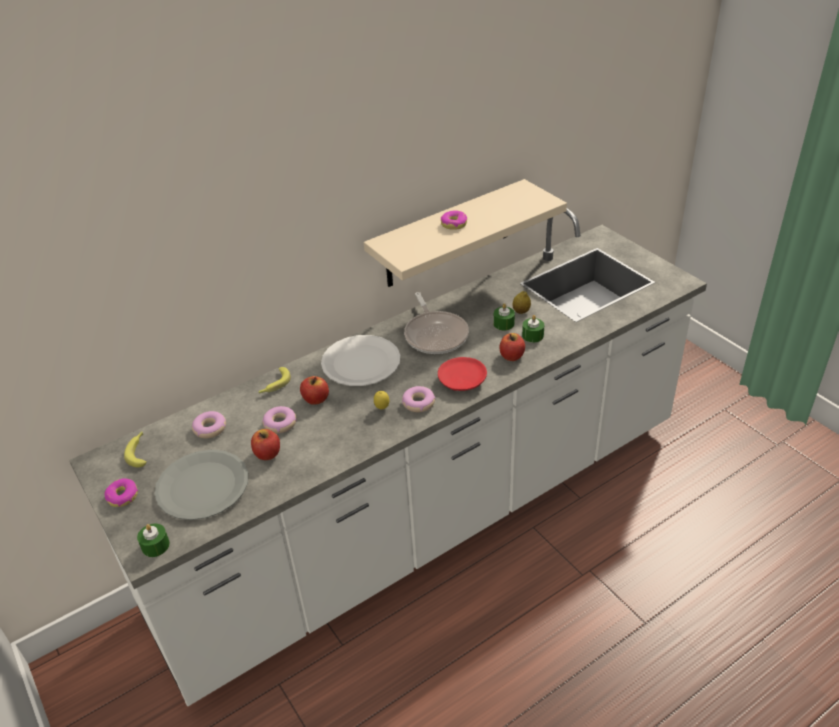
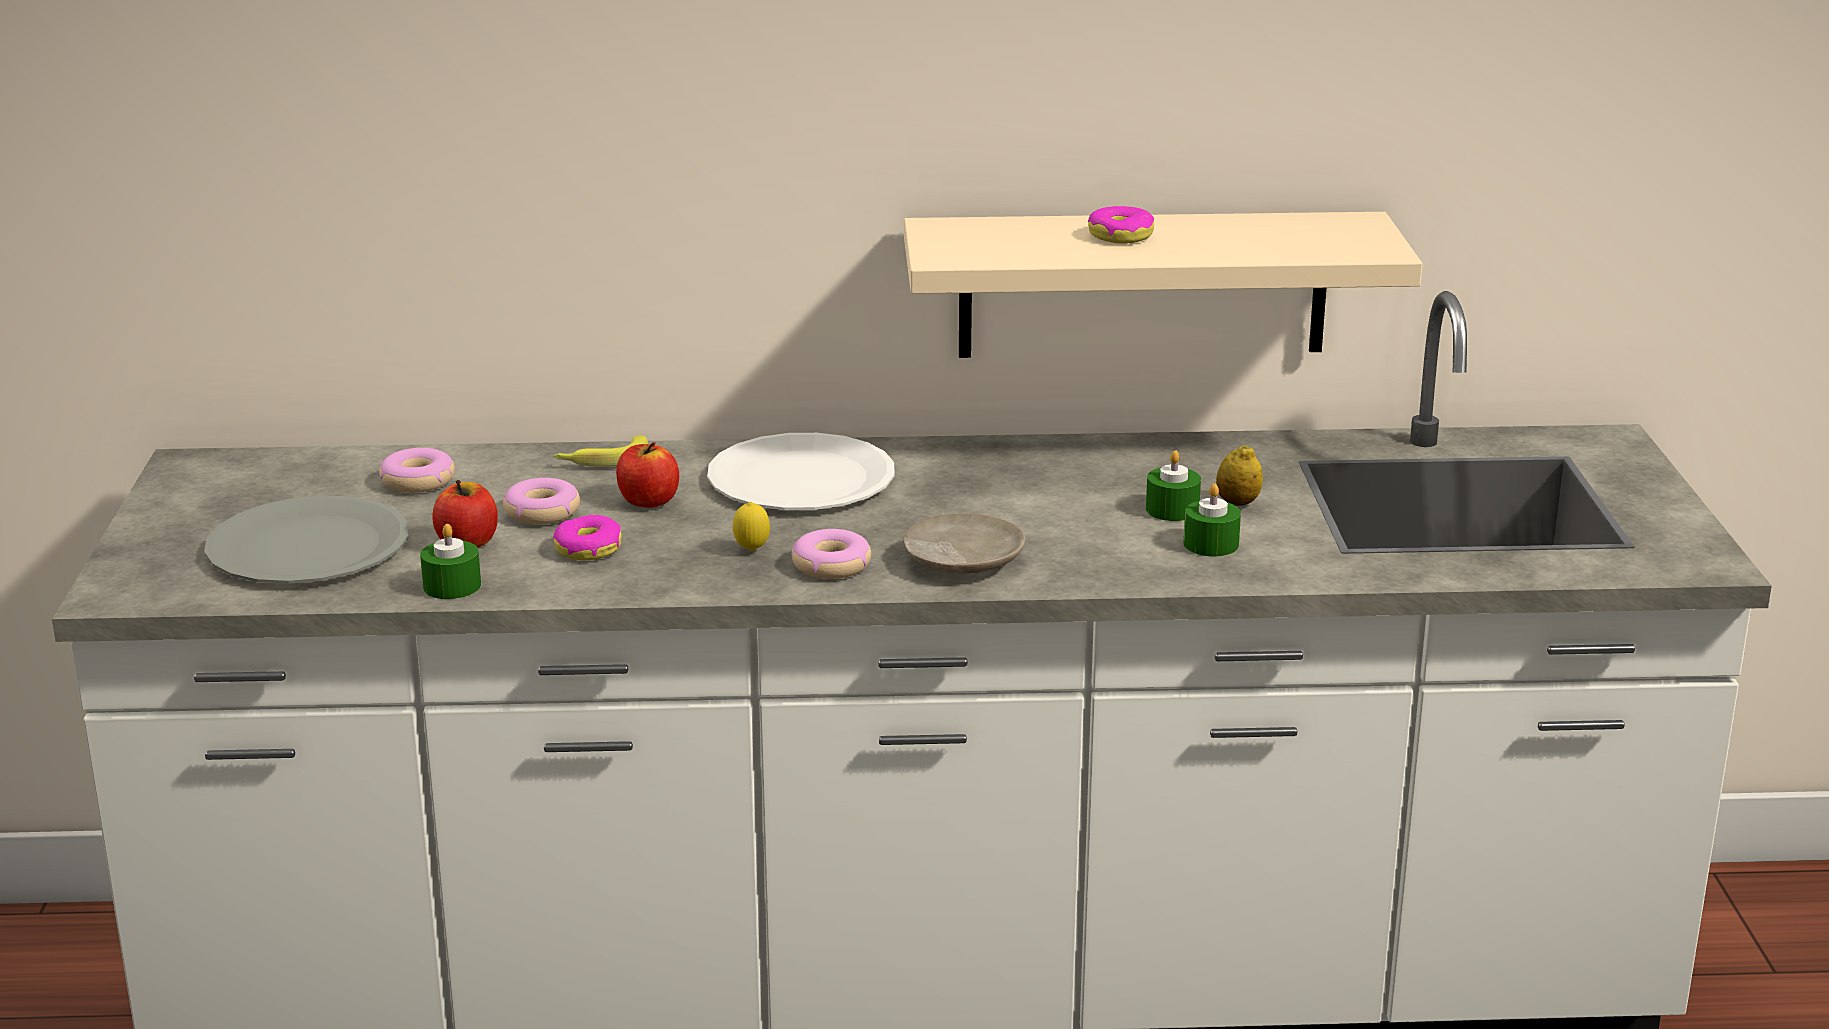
camera: 30 degrees right, 15 degrees down
(122, 496) = (173, 517): donut -> donut (588, 549)
(139, 452) = (270, 473): banana -> none
(155, 545) = (142, 591): green candle -> green candle (452, 586)
(435, 334) = (1004, 484): frying pan -> none
(461, 380) = (962, 562): red plate -> beige plate
(512, 356) = (1119, 560): apple -> none

